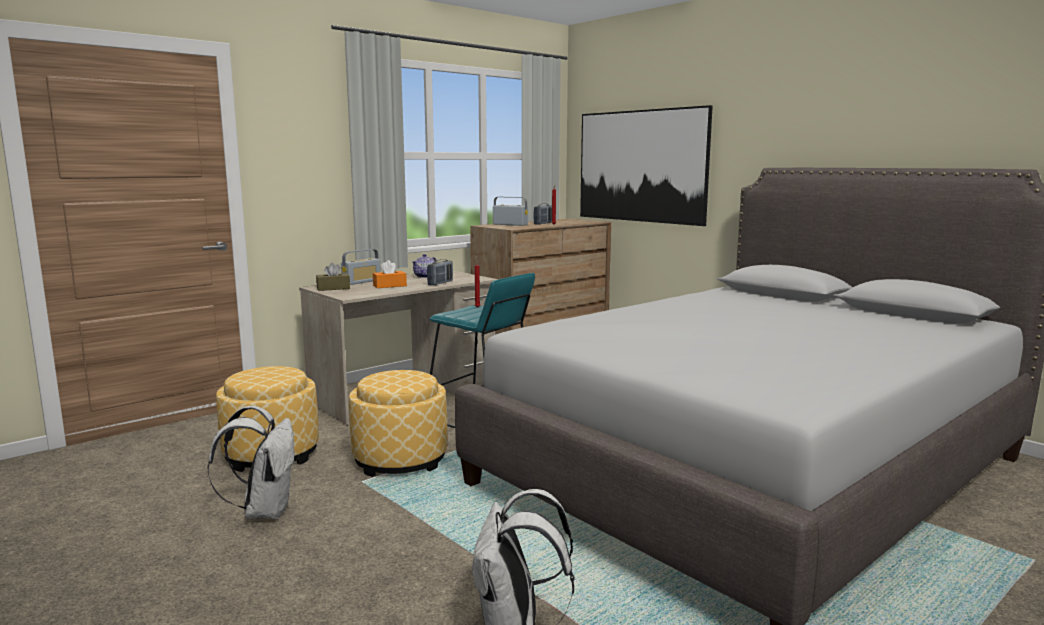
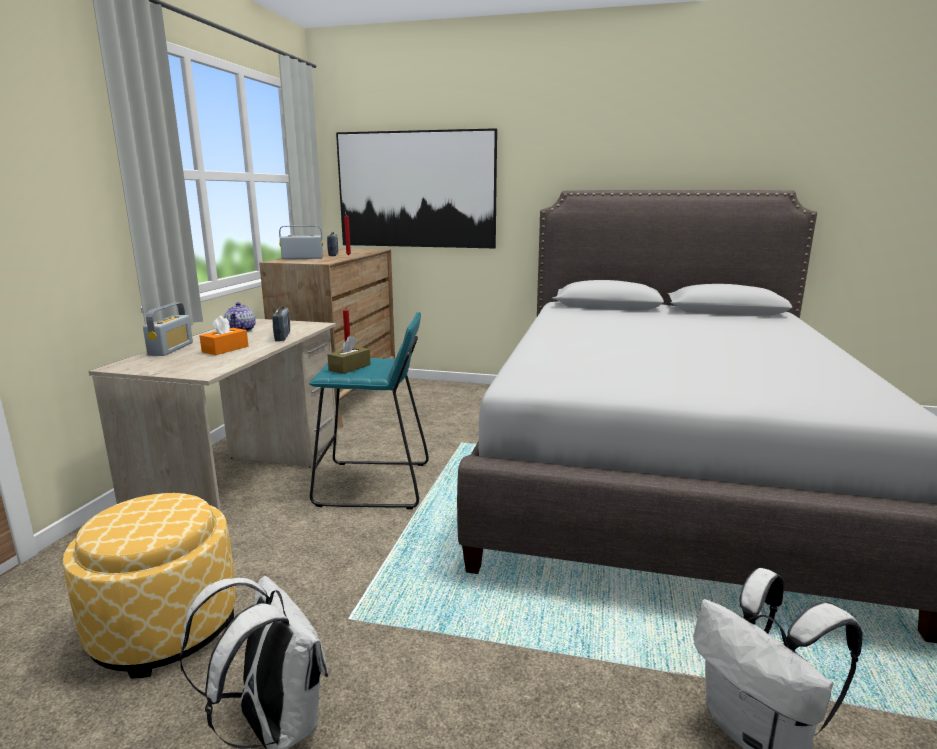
camera: 35 degrees left, 5 degrees up
(333, 288) = (151, 365): brown tissue box -> brown tissue box (349, 367)
(400, 459) = (354, 569): ottoman -> none

